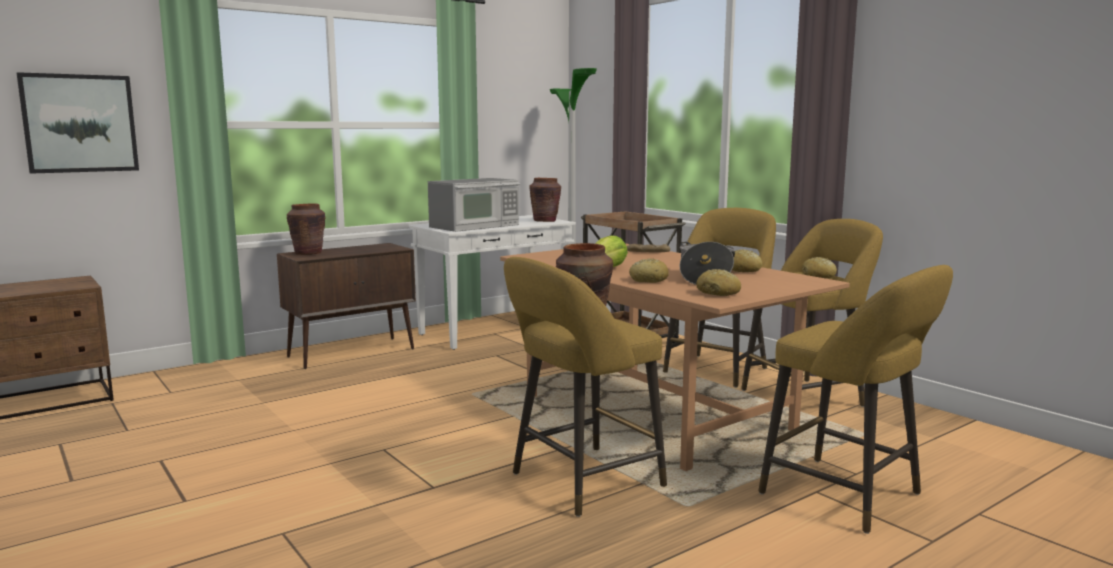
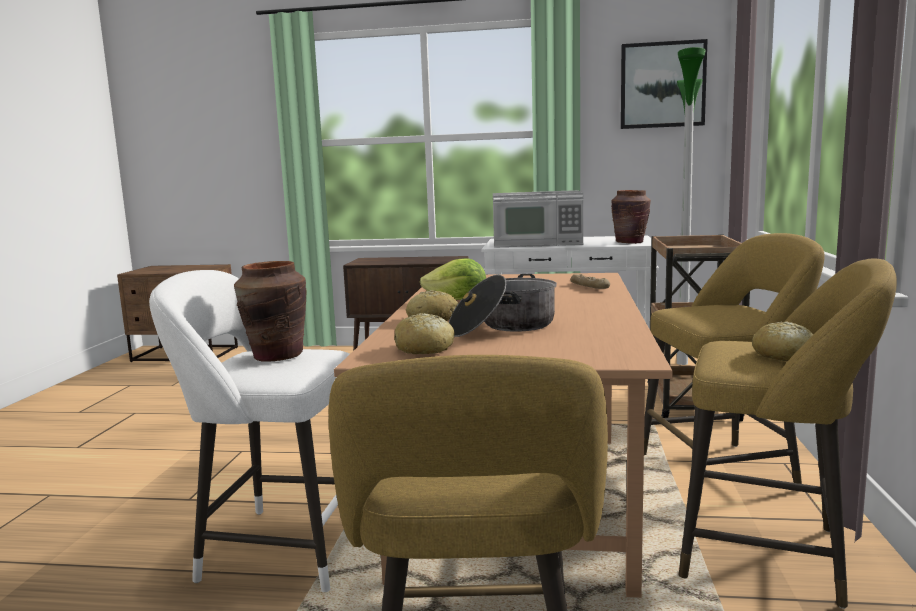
camera: 45 degrees right, 0 degrees up
(80, 123) = (226, 146): picture -> picture (662, 85)
(308, 253) = (375, 260): brown vase -> none
(580, 482) = (278, 548): yellow stool -> white stool
(743, 270) = (598, 325): bread -> none

